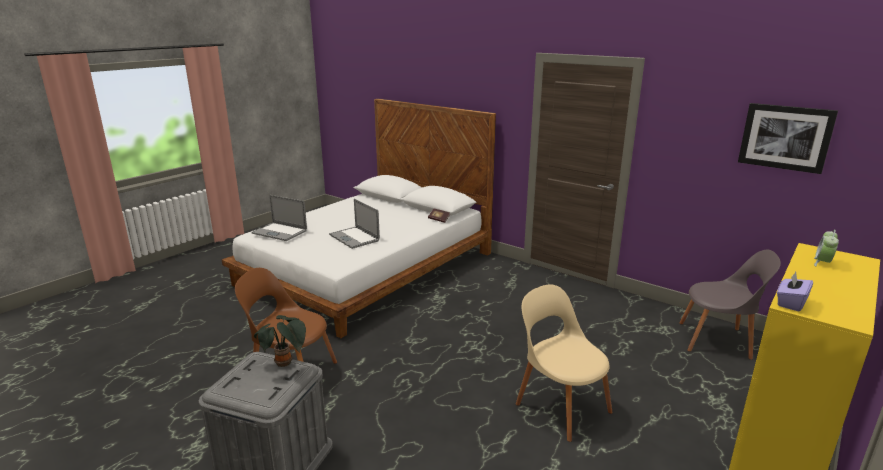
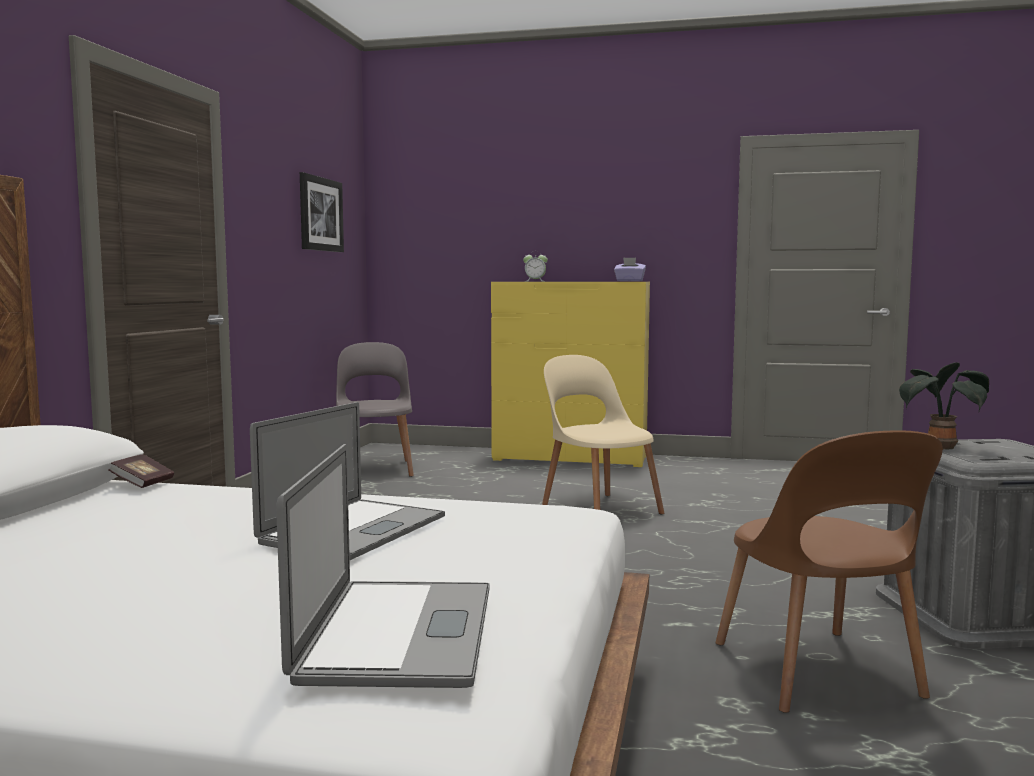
camera: 115 degrees left, 15 degrees down
(560, 405) = (599, 509): beige chair -> beige chair turned 120 degrees clockwise

